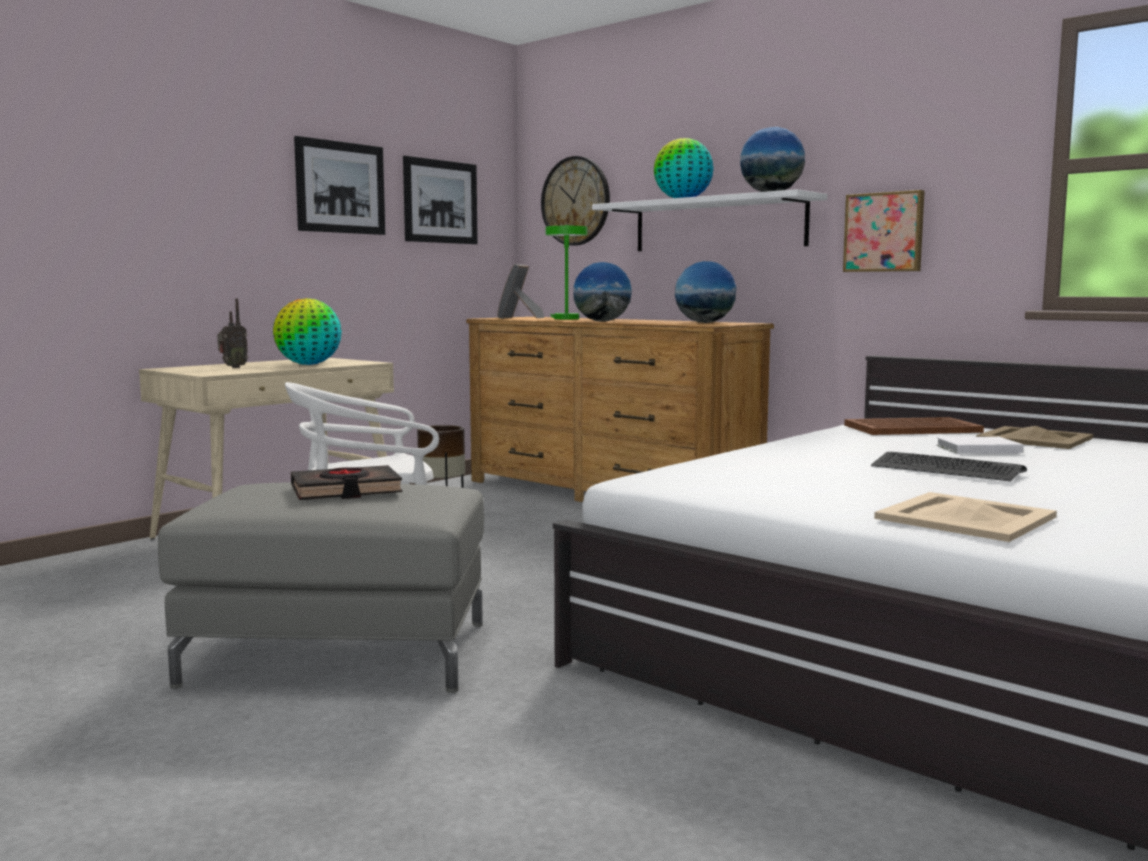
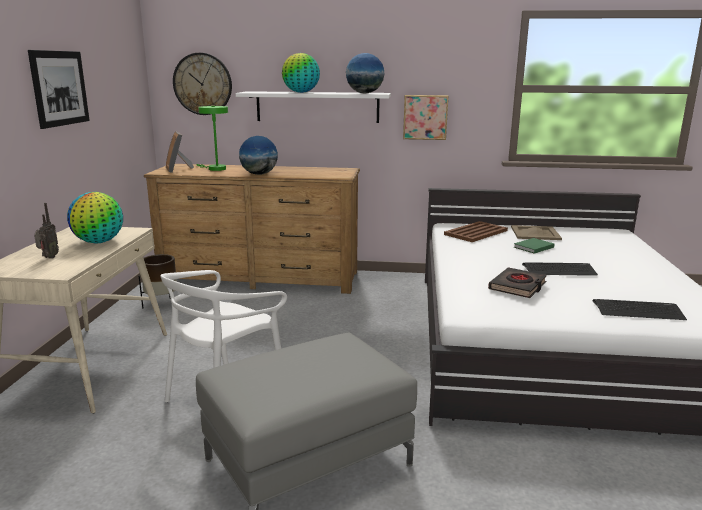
camera: 35 degrees left, 10 degrees up
(345, 491) = (307, 362): black book -> black book (518, 286)
(440, 201) = (113, 88): picture -> none
(704, 322) = (325, 171): globe -> none
(967, 518) = (638, 311): beige tray -> keyboard
(976, 449) = (532, 247): white book -> green book

